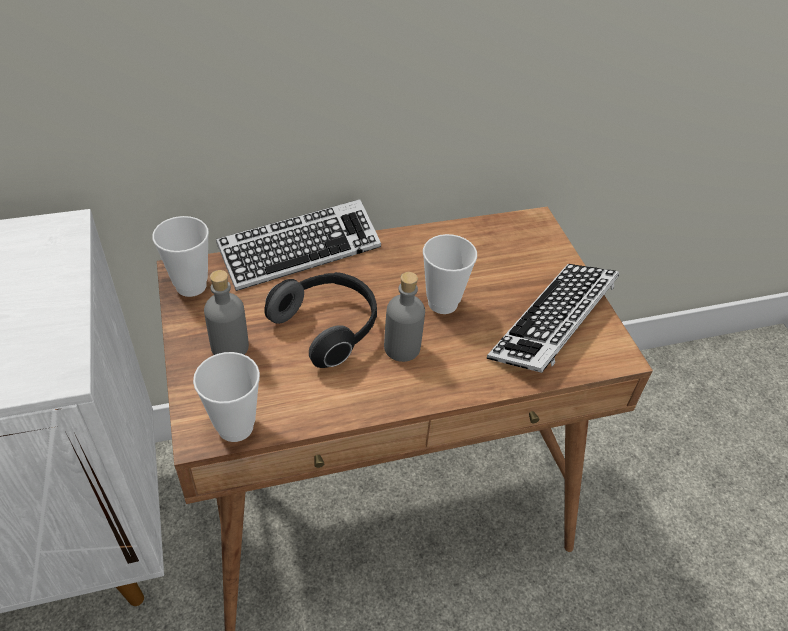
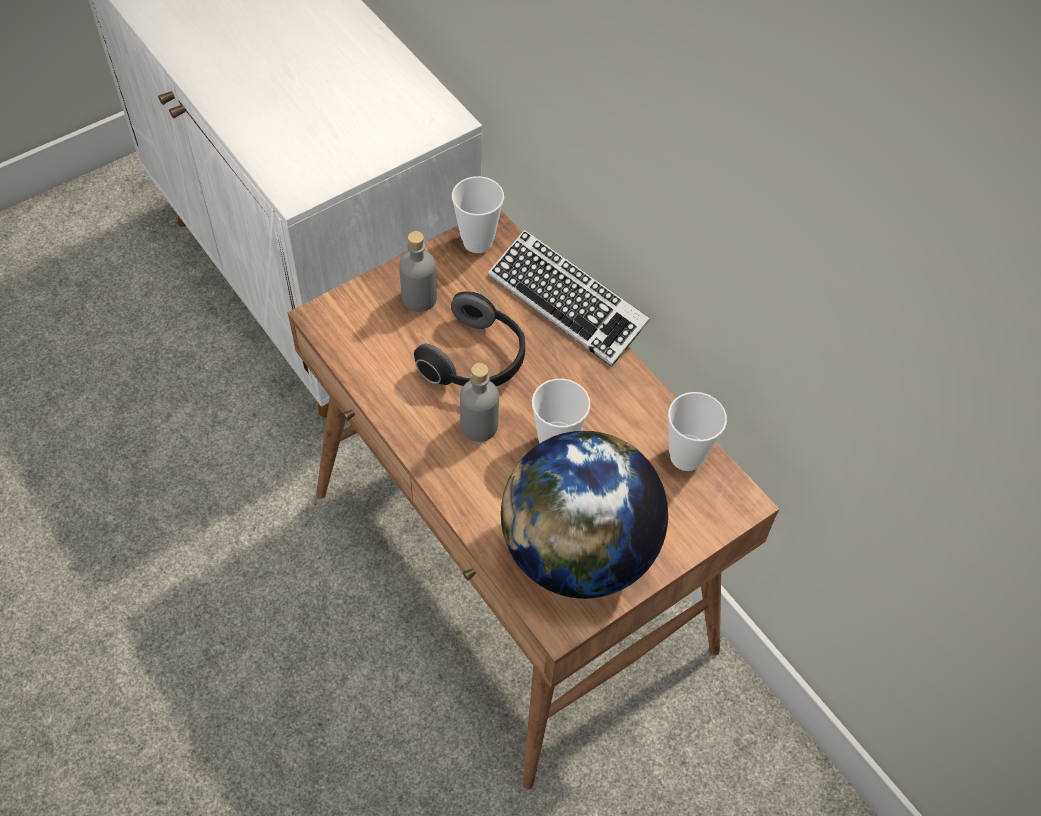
camera: 70 degrees right, 10 degrees up
(235, 427) = (337, 336): cup -> cup (686, 457)
(554, 323) = (578, 552): keyboard -> globe

